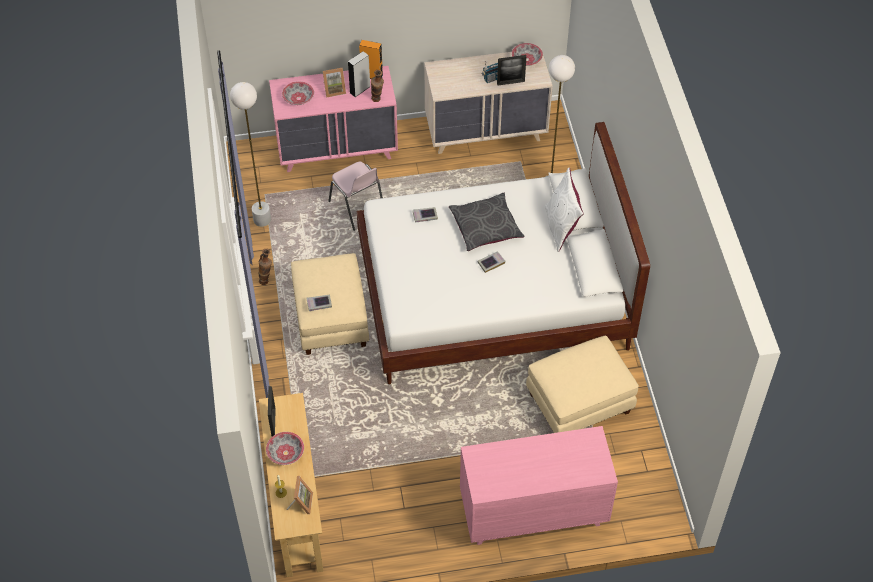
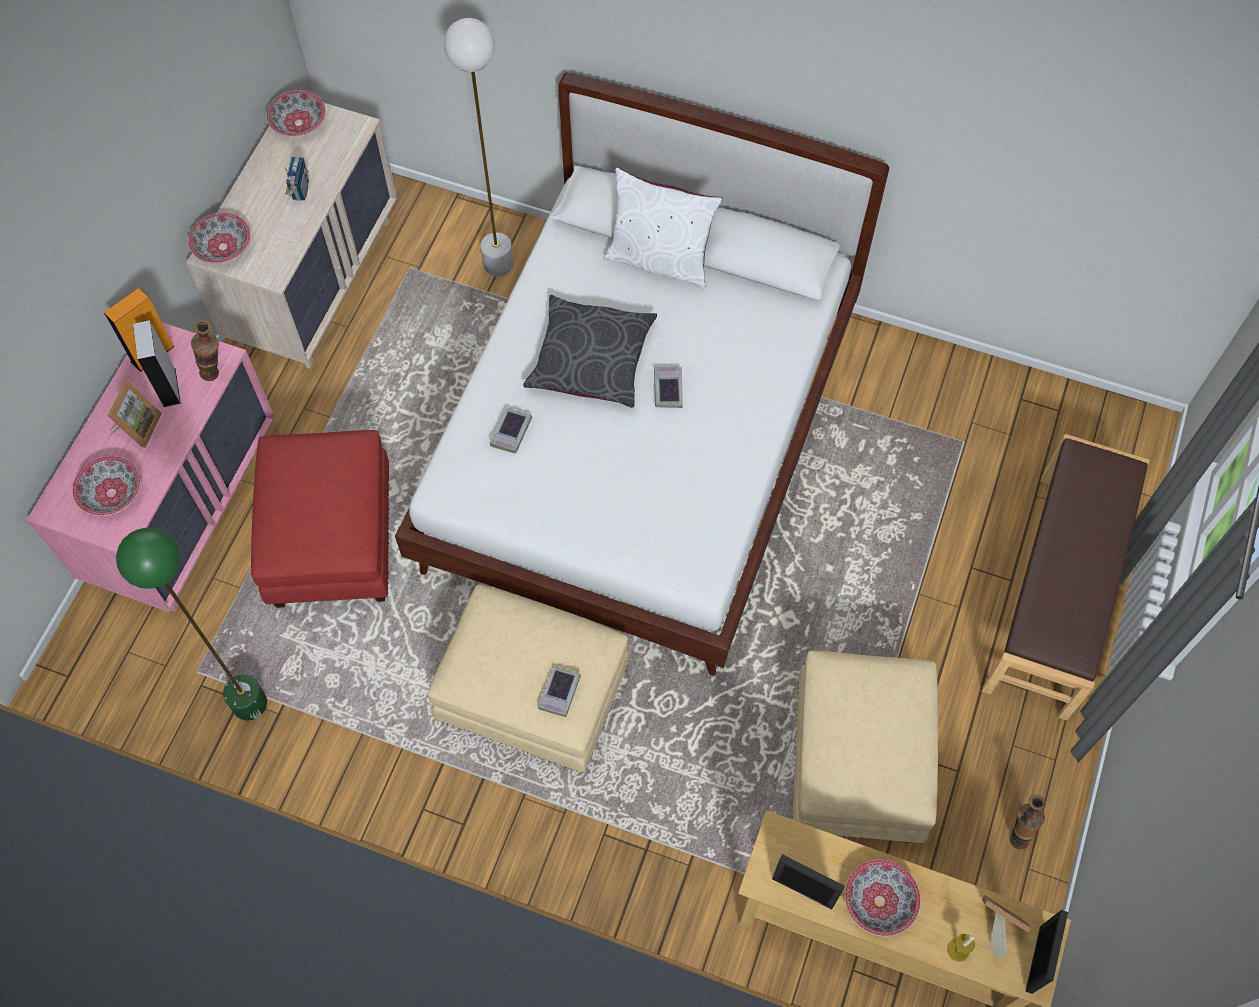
camera: 60 degrees left, 10 degrees up
(262, 219) = (249, 703): white floor lamp -> green floor lamp
(266, 280) = (385, 760): vase -> vase (1017, 833)
(357, 208) = (334, 542): pink chair -> red ottoman
(441, 69) = (223, 247): none -> bowl
(510, 82) = (329, 168): picture frame -> picture frame (1036, 959)
(532, 512) = (1055, 594): pink dresser -> brown bench
(579, 404) = (902, 433): beige ottoman -> beige ottoman (858, 765)

